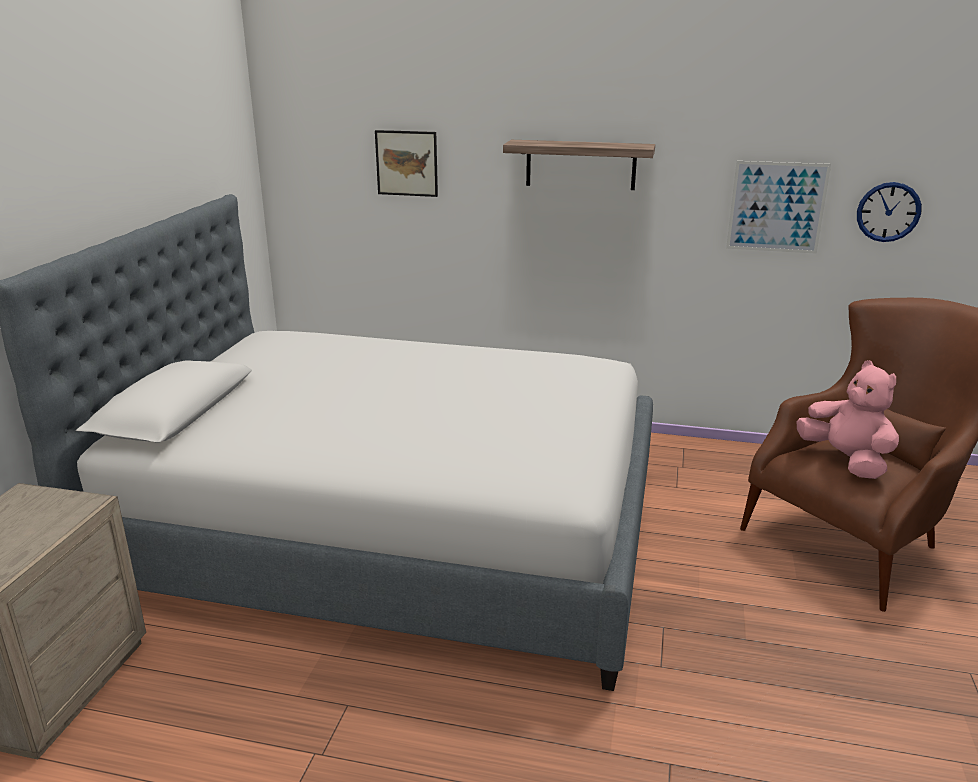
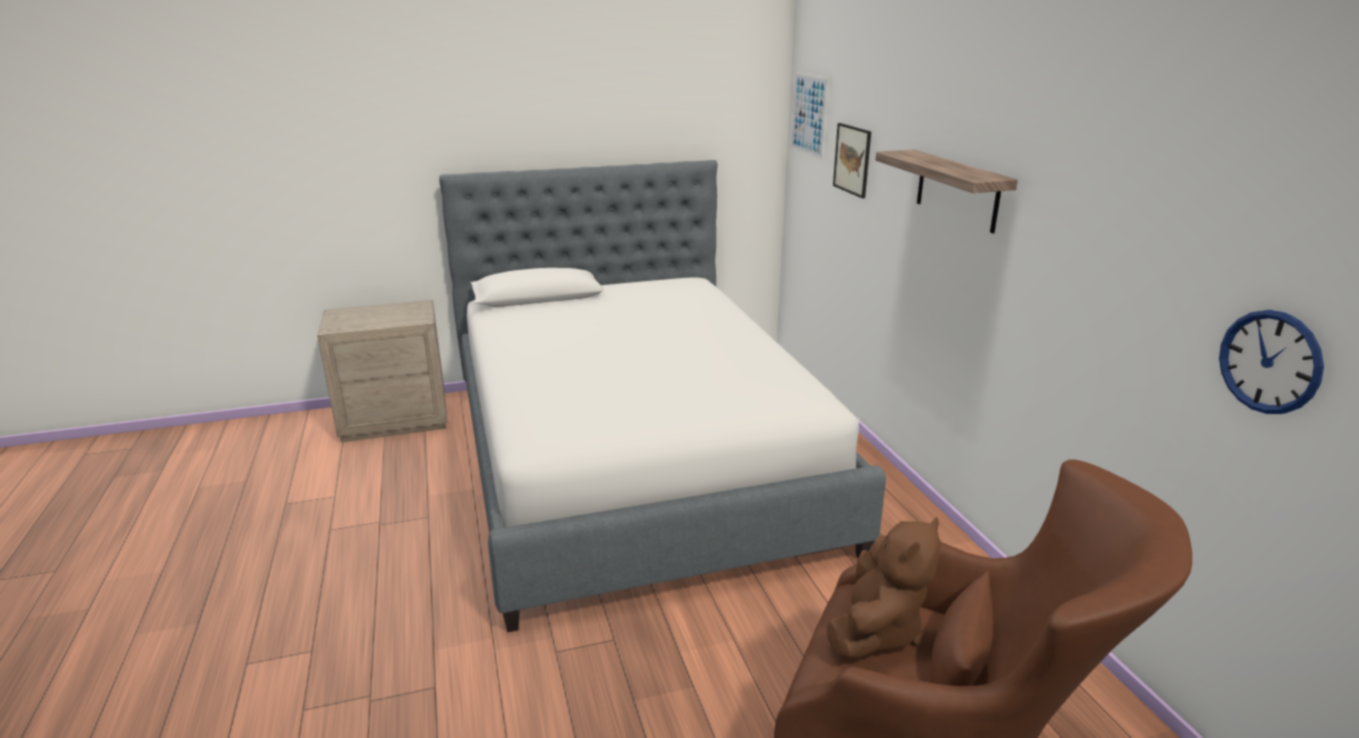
camera: 60 degrees right, 0 degrees up
(776, 207) = (1125, 302): picture -> picture (809, 115)
(846, 461) = (876, 631): pink plush toy -> brown plush toy

